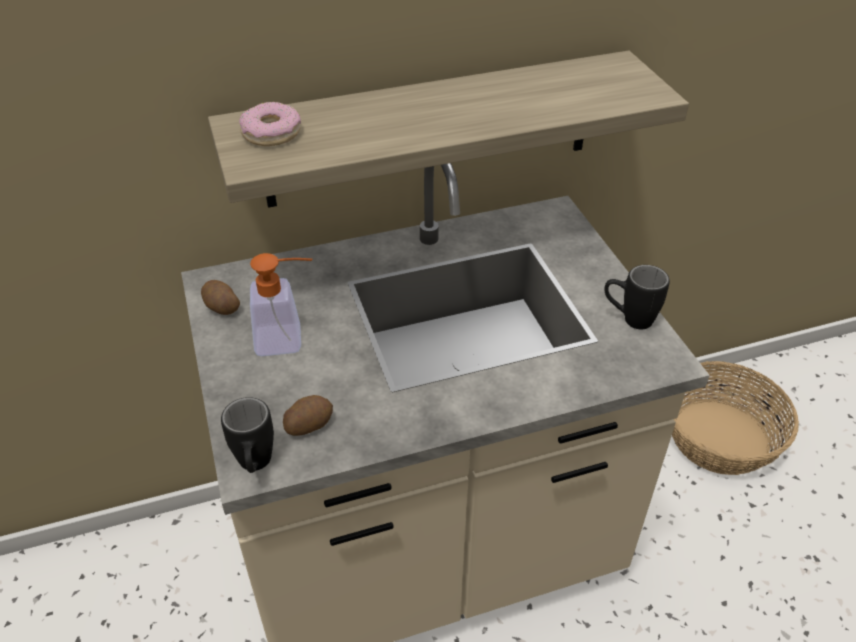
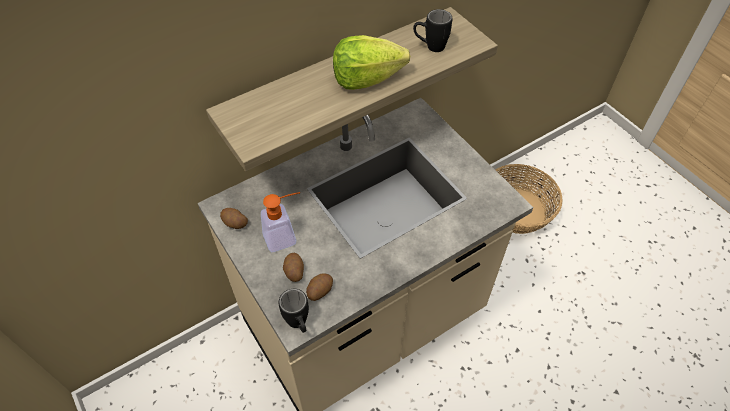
camera: 15 degrees left, 10 degrees up
(271, 133) = (253, 116): donut -> none
(280, 389) = (294, 271): none -> potato
(461, 114) = (366, 79): none -> lettuce
(628, 319) = (480, 179): black mug -> black mug (430, 47)

